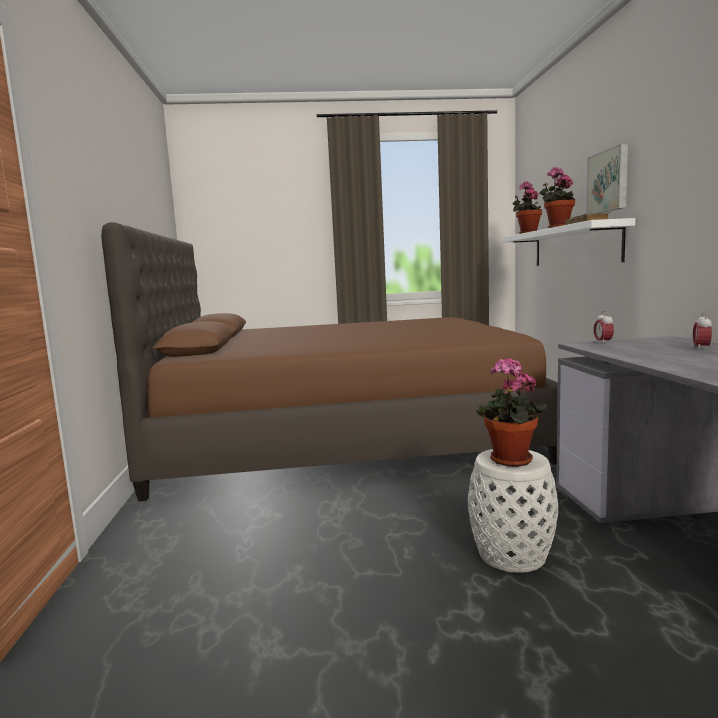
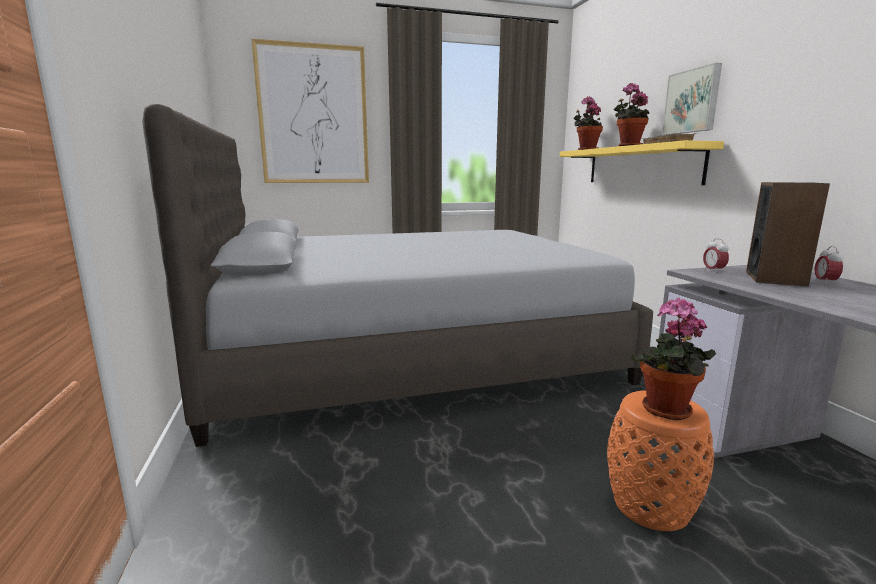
camera: 10 degrees left, 5 degrees up
(263, 218) = (313, 115): none -> picture
(344, 436) = (411, 353): brown bed -> grey bed
(511, 555) = (650, 506): white stool -> orange stool
(574, 246) = (640, 165): white shelf -> yellow shelf
(655, 347) = (775, 278): none -> speaker

